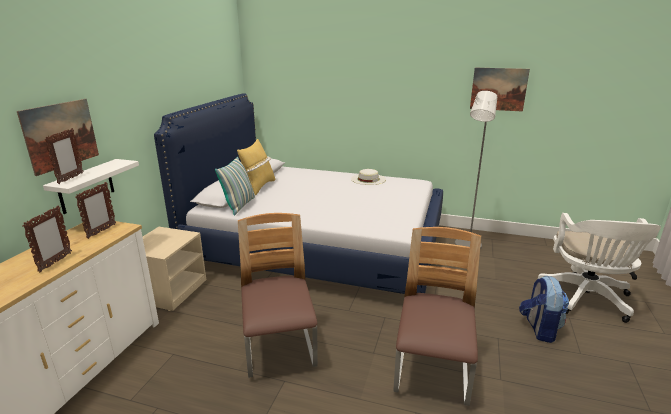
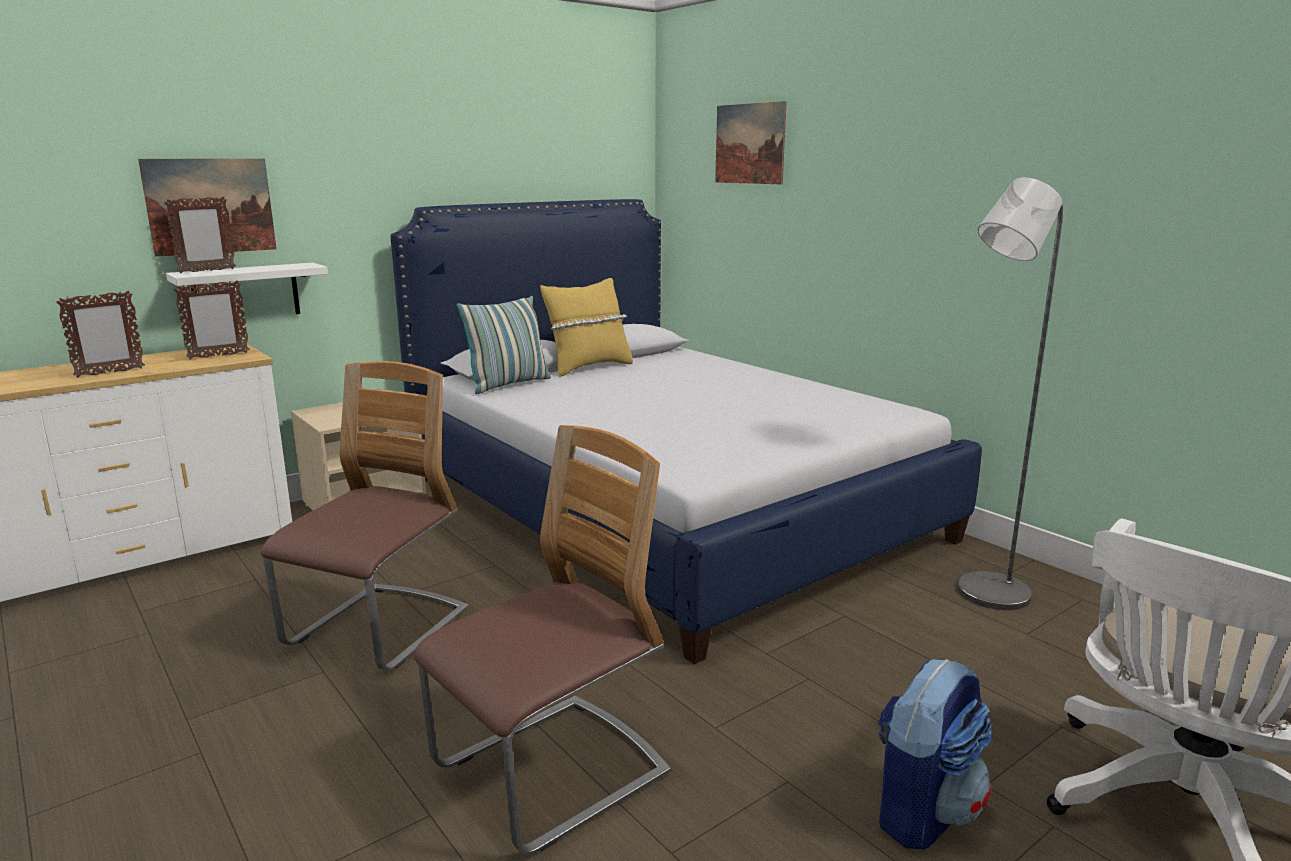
camera: 35 degrees right, 5 degrees down
(368, 179) = (805, 389): white hat -> none
(498, 89) = (1135, 190): picture -> picture (749, 144)

